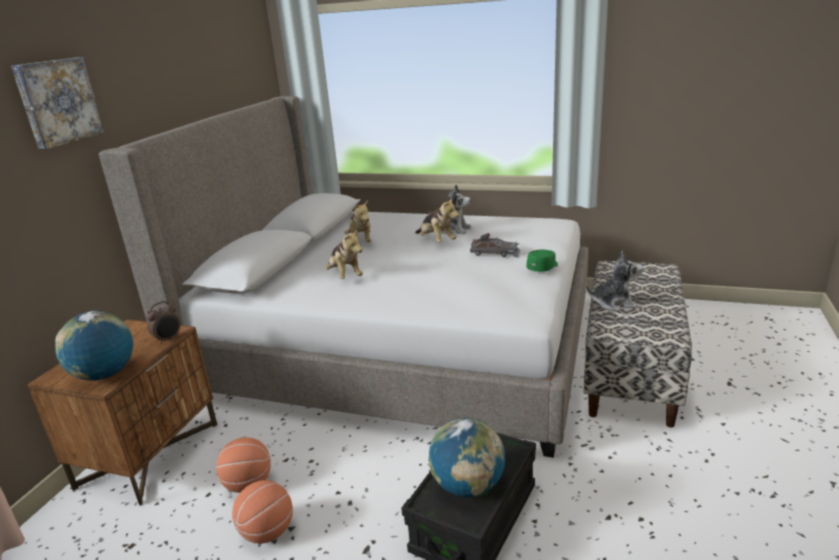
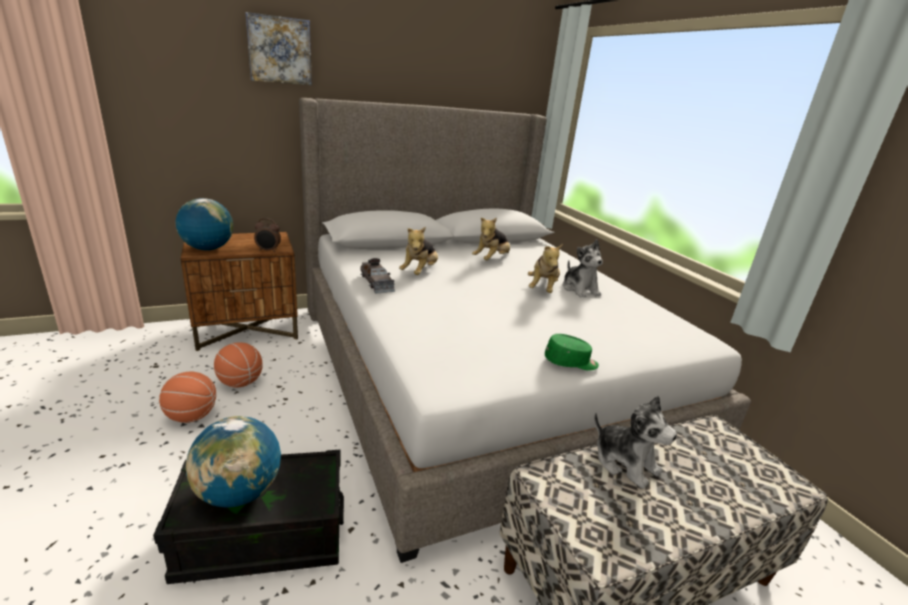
camera: 45 degrees right, 0 degrees up
(495, 253) = (564, 324): grey toy car -> grey toy car (377, 282)

